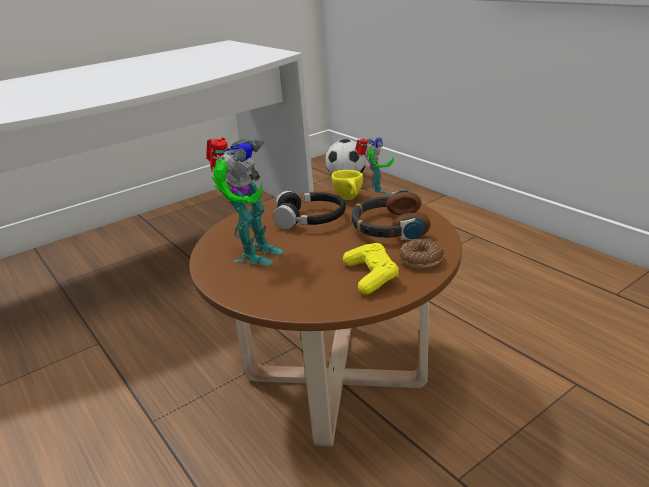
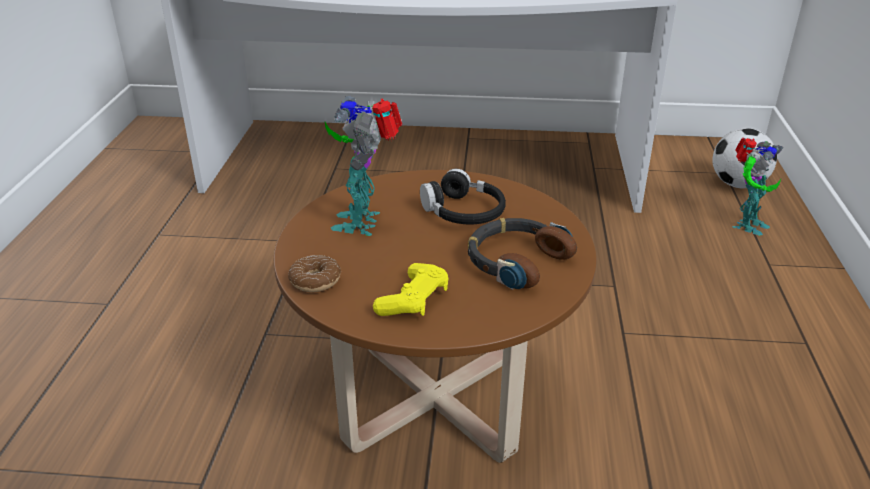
camera: 40 degrees right, 5 degrees up
(253, 254) = (363, 221): toy robot -> toy robot turned 120 degrees clockwise
(350, 199) = (534, 210): yellow cup -> none
(421, 260) = (481, 313): donut -> donut (315, 280)

